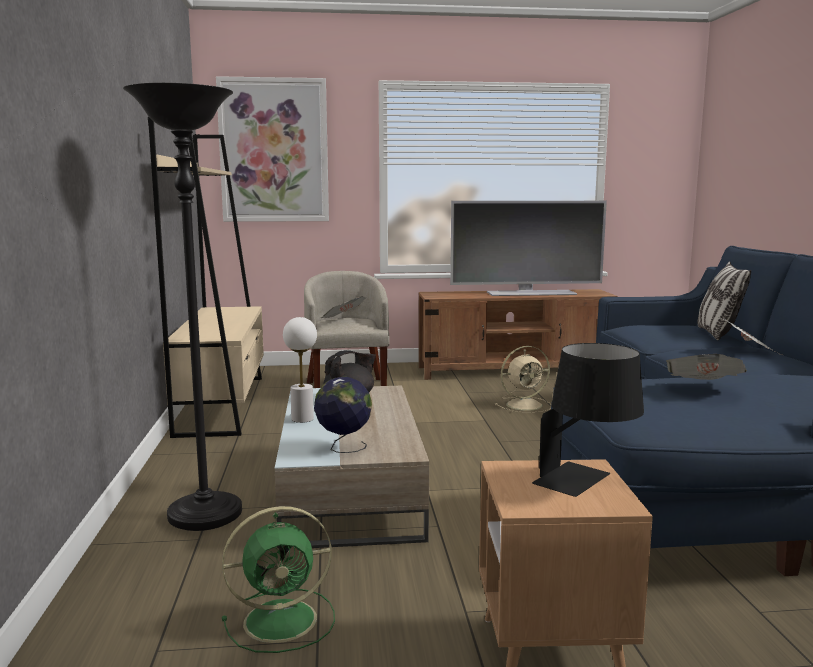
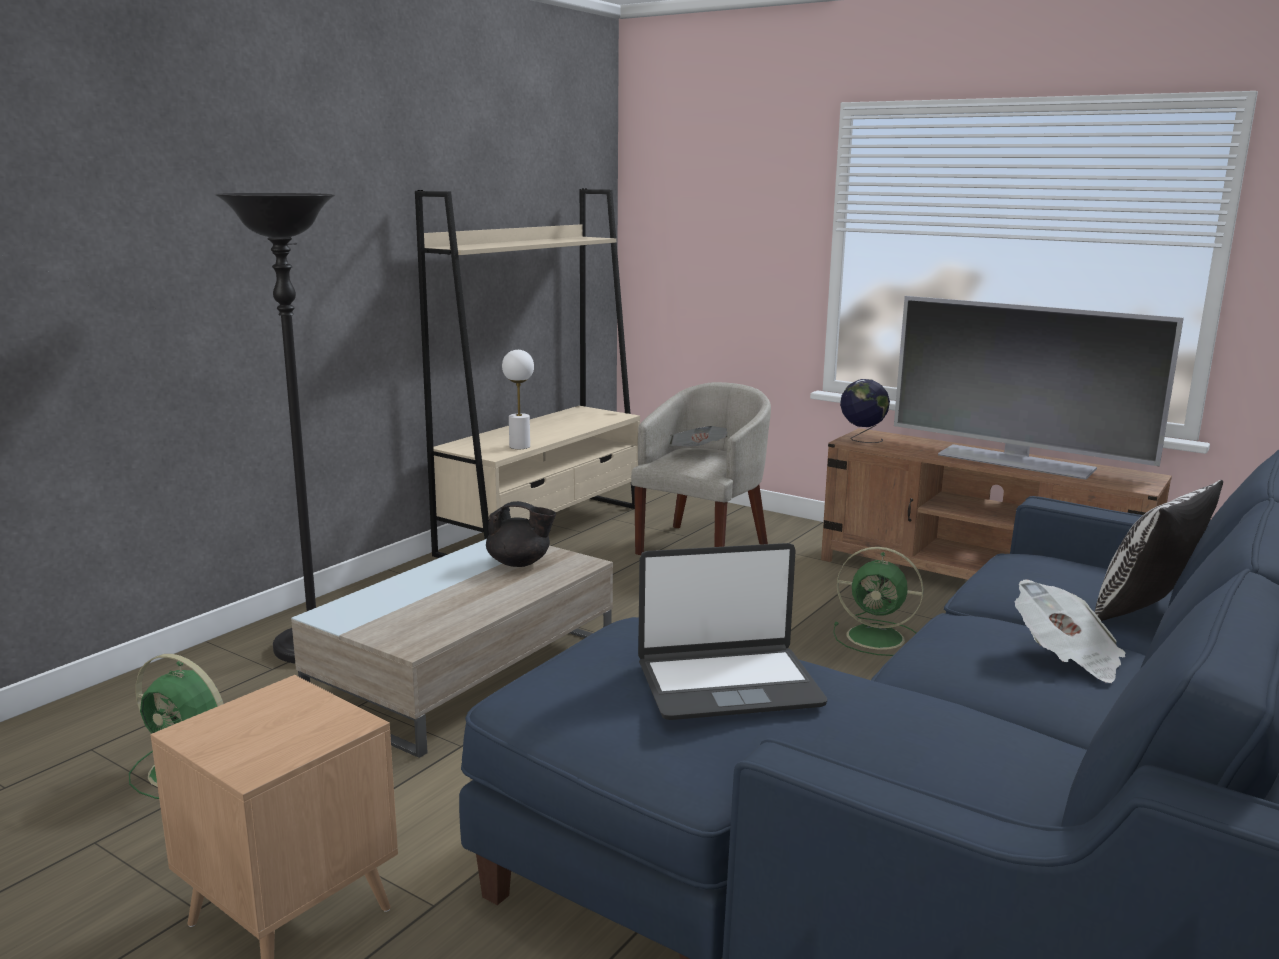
camera: 40 degrees right, 5 degrees up
(274, 151) = (700, 206): picture -> none
(302, 419) = (426, 573): white table lamp -> white table lamp (519, 446)
(343, 448) = (381, 618): globe -> globe (862, 439)
(525, 405) = (878, 638): beige fan -> green fan
(587, 482) = (298, 736): black table lamp -> none
(703, 388) = (728, 684): newspaper -> laptop

